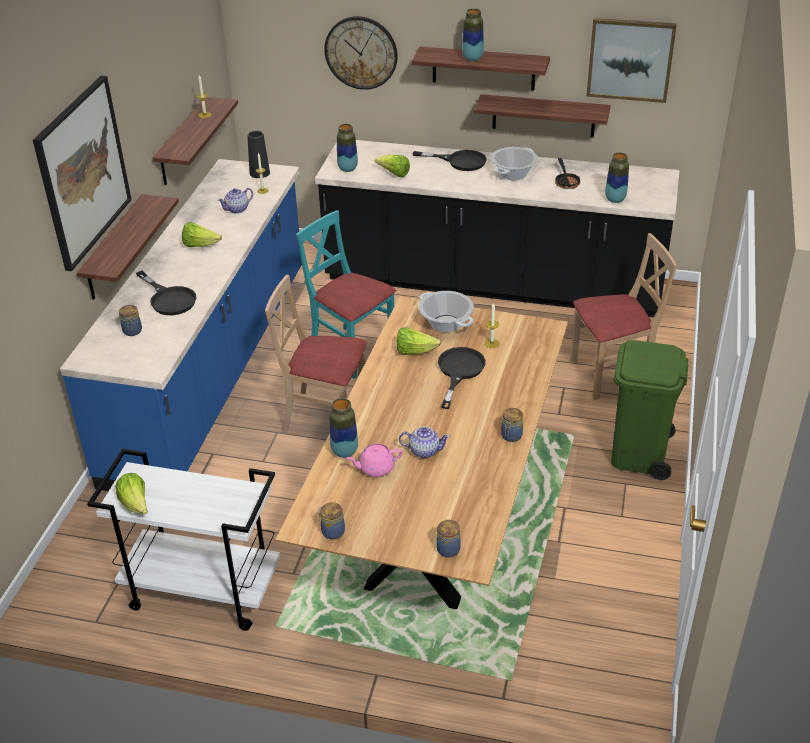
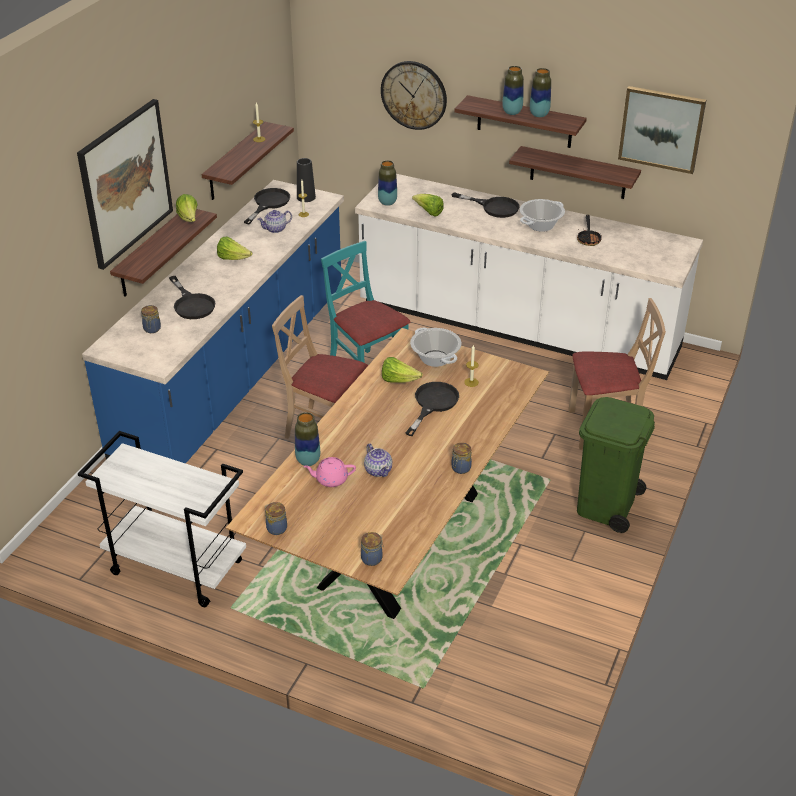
camera: 10 degrees right, 0 degrees up
(136, 504) = (120, 481): lettuce -> lettuce (189, 219)
(221, 184) = (268, 203): none -> black frying pan
(424, 450) = (378, 470): teapot -> teapot turned 45 degrees clockwise
(492, 285) = (517, 328): black counter -> white counter
(615, 199) = (629, 261): vase -> vase (539, 114)

